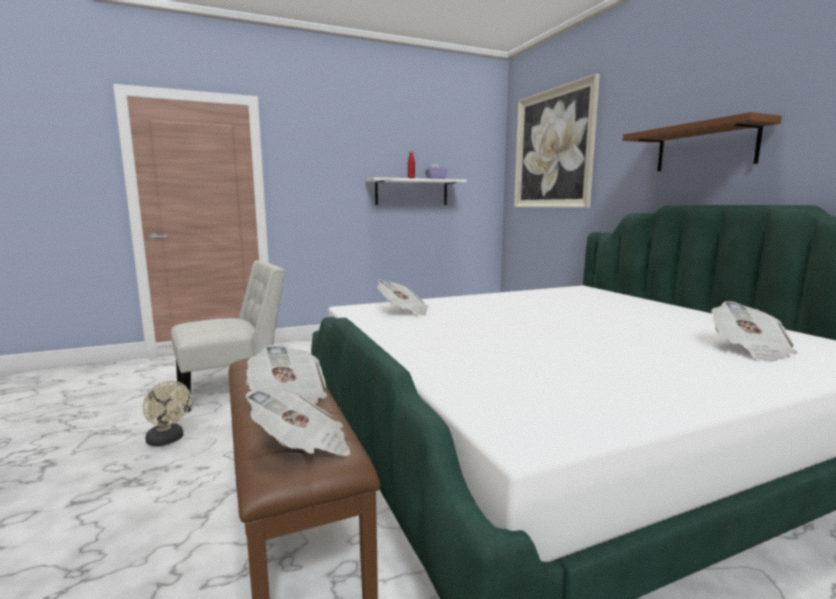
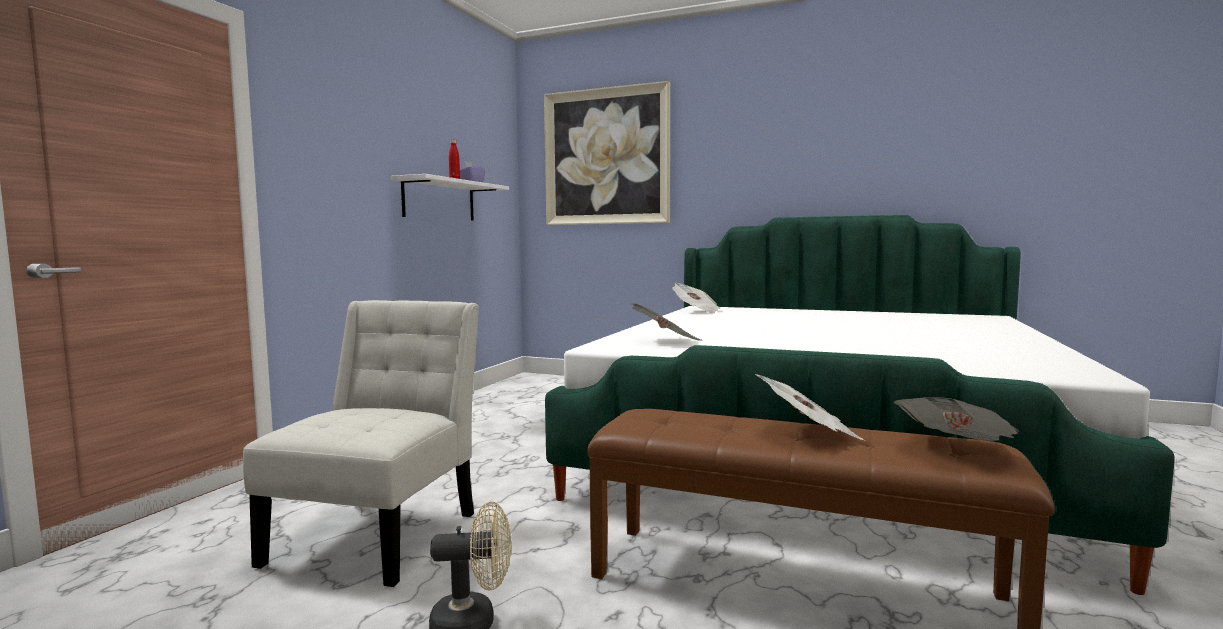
camera: 45 degrees left, 5 degrees down
(705, 147) = (802, 166): brown shelf -> none
(749, 350) = (949, 323): newspaper -> newspaper (696, 311)

